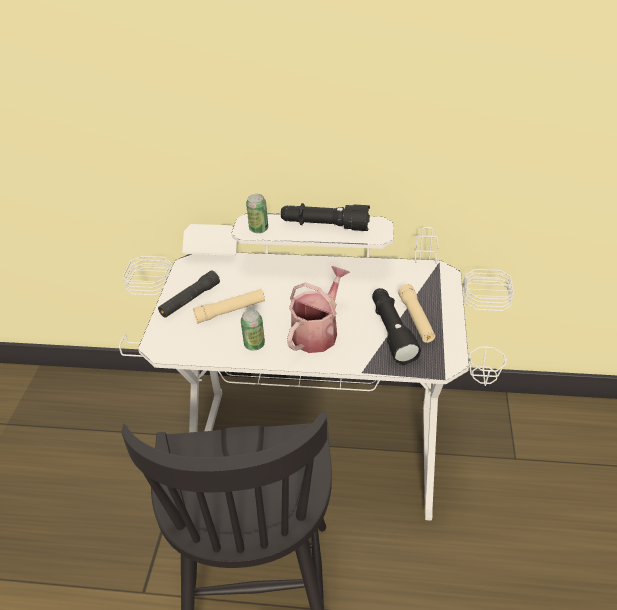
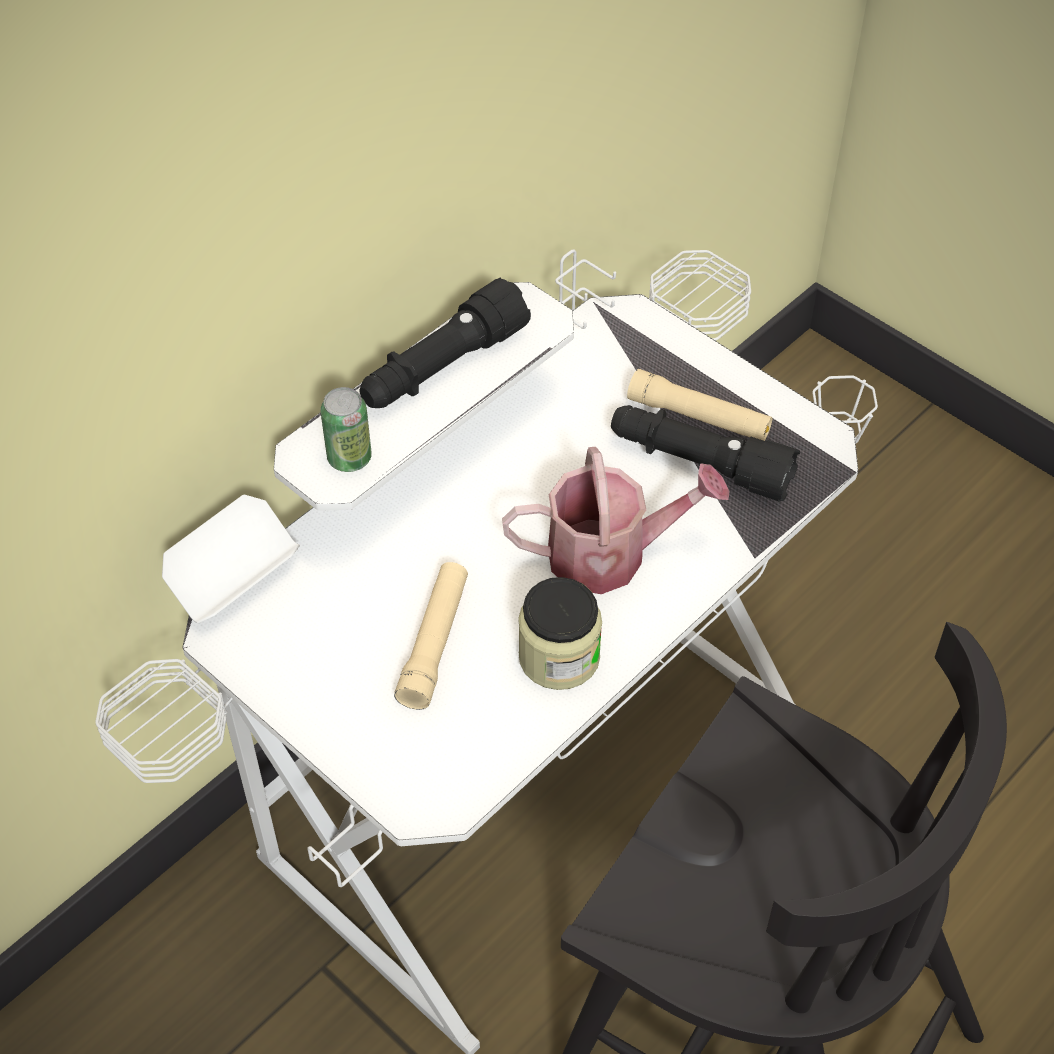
camera: 55 degrees left, 10 degrees up
(190, 300) = (338, 687): black flashlight -> none
(254, 344) = (559, 657): can -> jar
(318, 332) = (610, 554): watering can -> watering can turned 105 degrees clockwise

